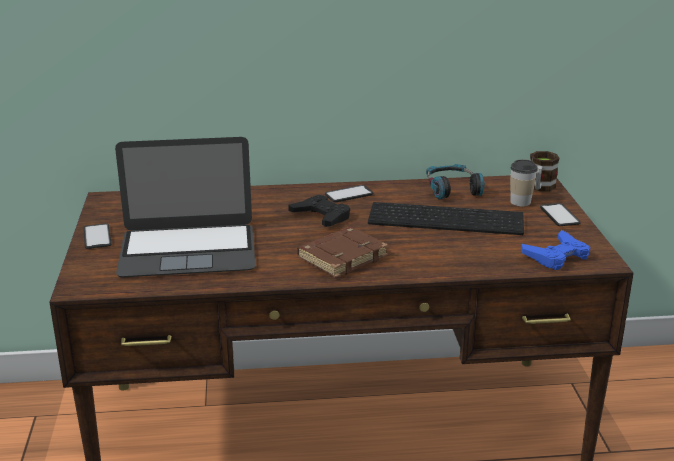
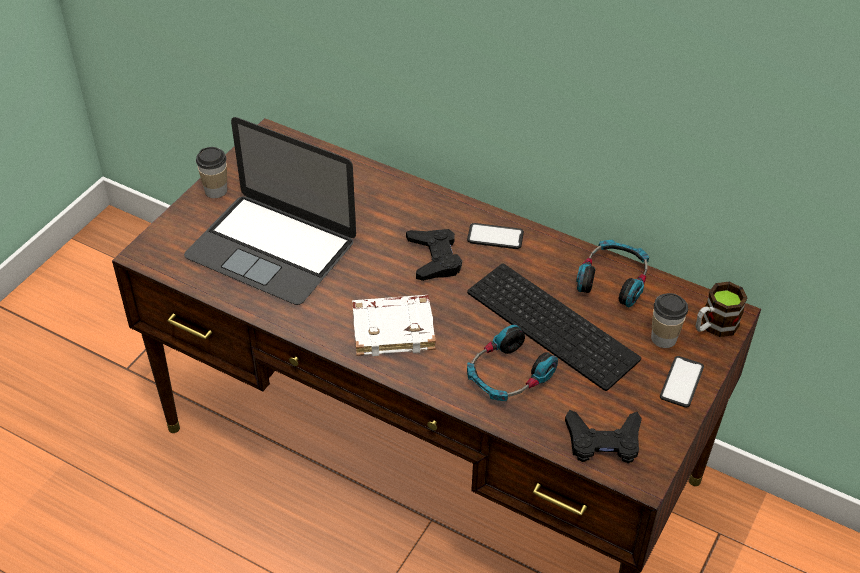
camera: 35 degrees right, 20 degrees up
(97, 237) = (216, 190): phone -> cup
(342, 257) = (394, 329): brown book -> white book
(453, 250) = (508, 375): none -> headphones
(557, 256) = (603, 441): blue game controller -> black game controller

